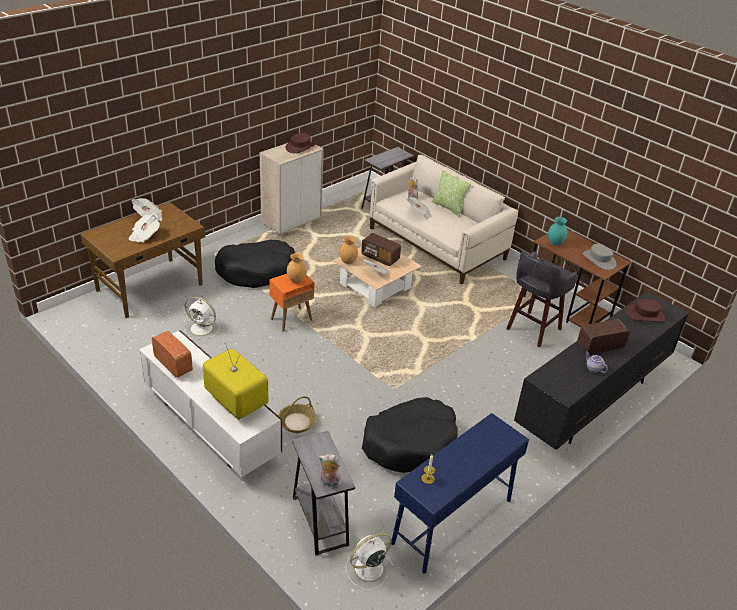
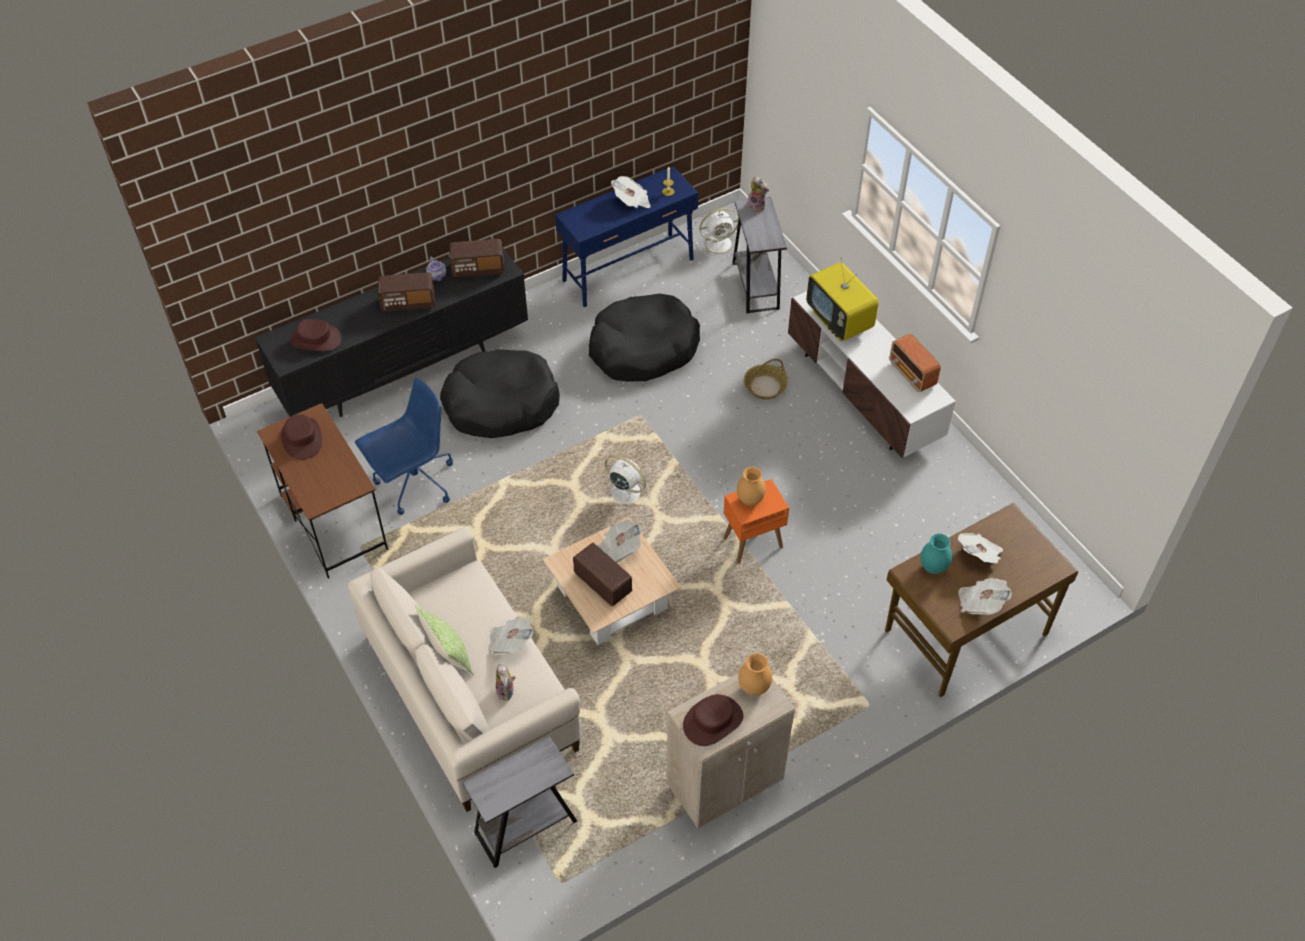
camera: 165 degrees left, 15 degrees up
(202, 329) = (880, 539): white fan -> white fan (624, 491)
(256, 271) = (798, 654): black dog bed -> black dog bed (501, 404)
(348, 262) = (656, 579): brown vase -> brown vase (753, 688)
(461, 462) = (632, 201): none -> newspaper
(532, 330) = (413, 485): grey stool -> blue office chair
(555, 243) = (345, 478): turquoise vase -> turquoise vase (933, 567)
(565, 378) = (478, 268): none -> radio
(599, 260) = (302, 438): grey hat -> brown hat

